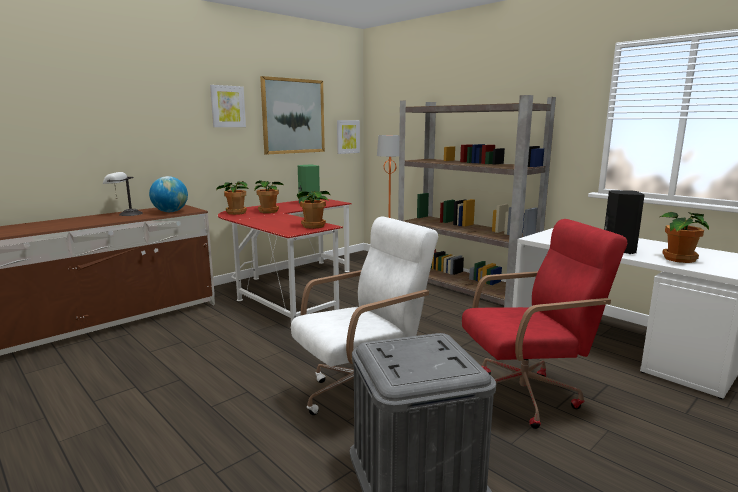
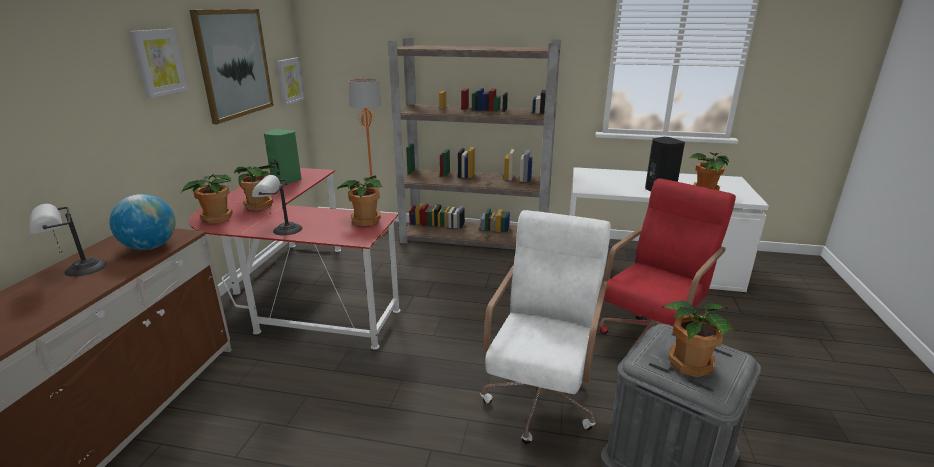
camera: 35 degrees left, 10 degrees up
(257, 222) = (281, 230): none -> table lamp
(411, 358) = (689, 363): none -> potted plant

